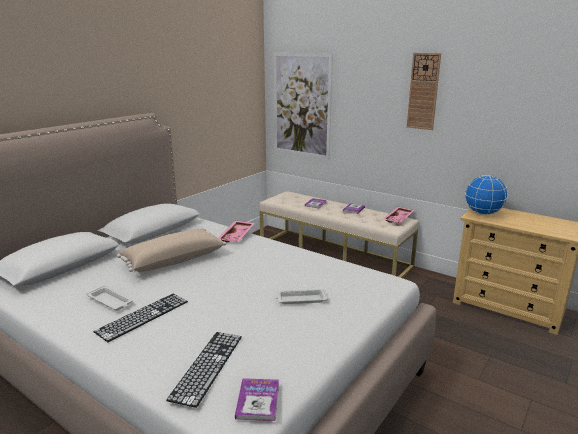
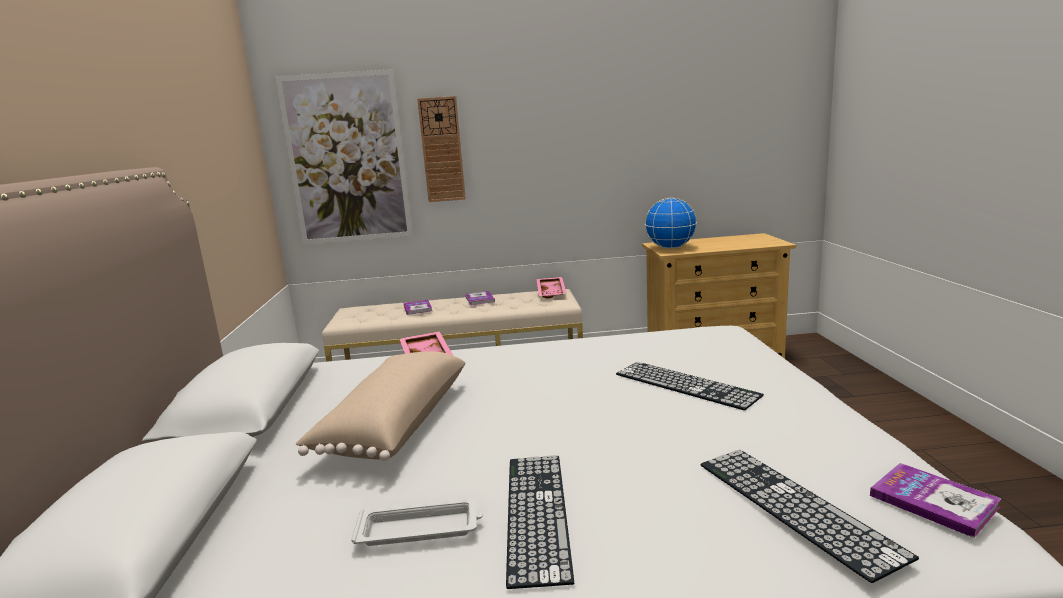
camera: 40 degrees left, 5 degrees down
(300, 299) = (685, 384): white tray -> keyboard
(423, 91) = (547, 110): wall clock -> wall clock (442, 150)

